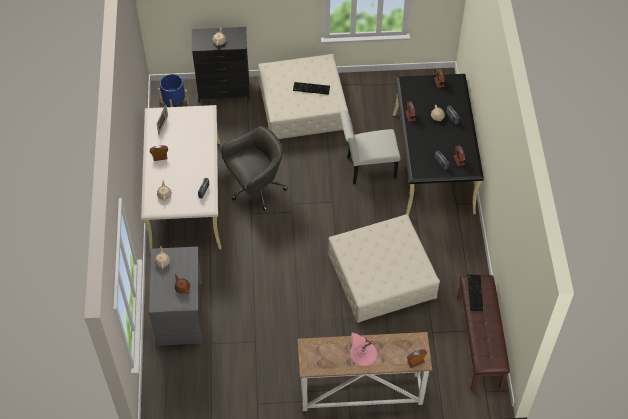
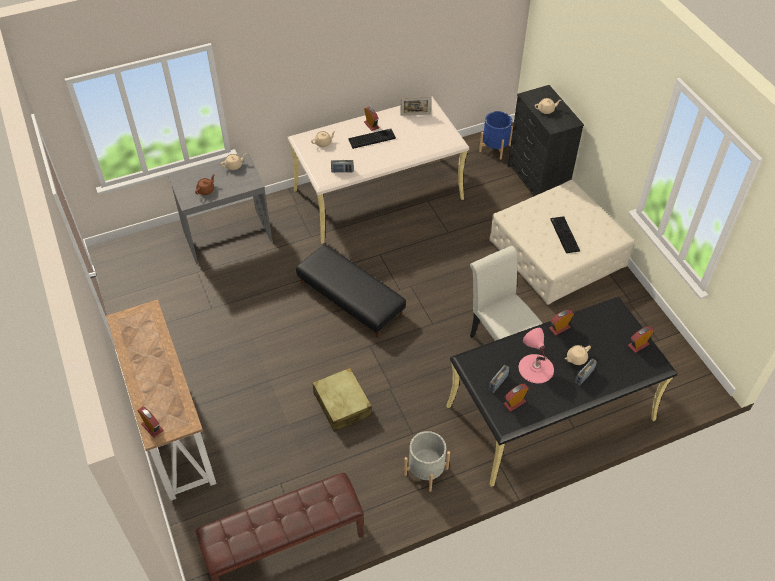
camera: 70 degrees right, 5 degrees down
(256, 188) = (417, 248): grey office chair -> none
(287, 246) = (350, 299): none -> black ottoman
(363, 353) = (151, 368): pink table lamp -> pink table lamp (536, 368)
(381, 278) = (342, 404): beige ottoman -> beige suitcase
(452, 245) = (426, 471): none -> grey planter
(474, 292) = (321, 494): keyboard -> keyboard (372, 138)

